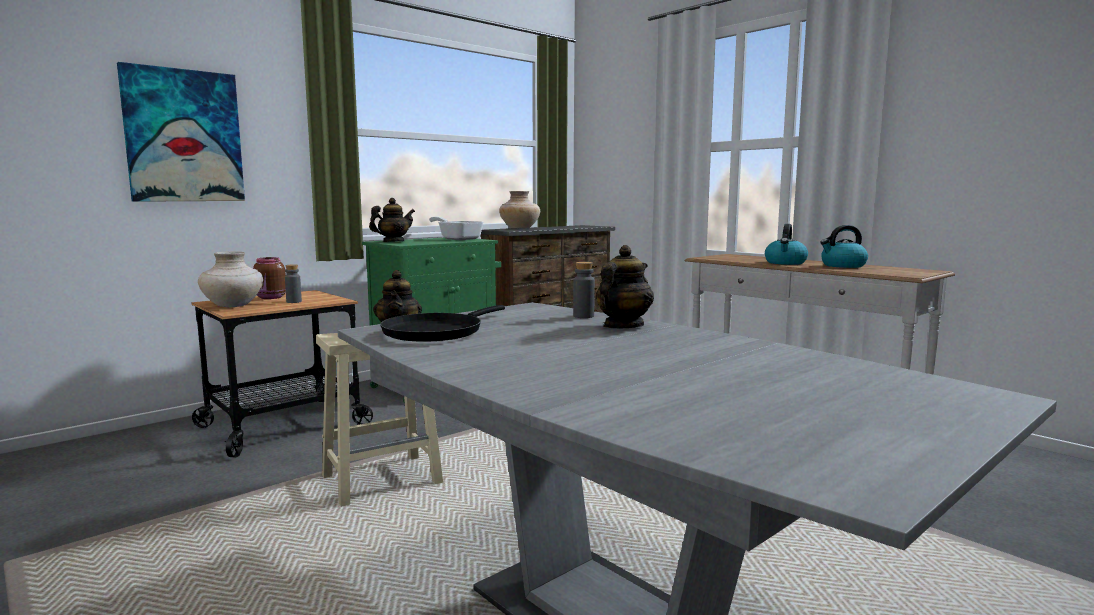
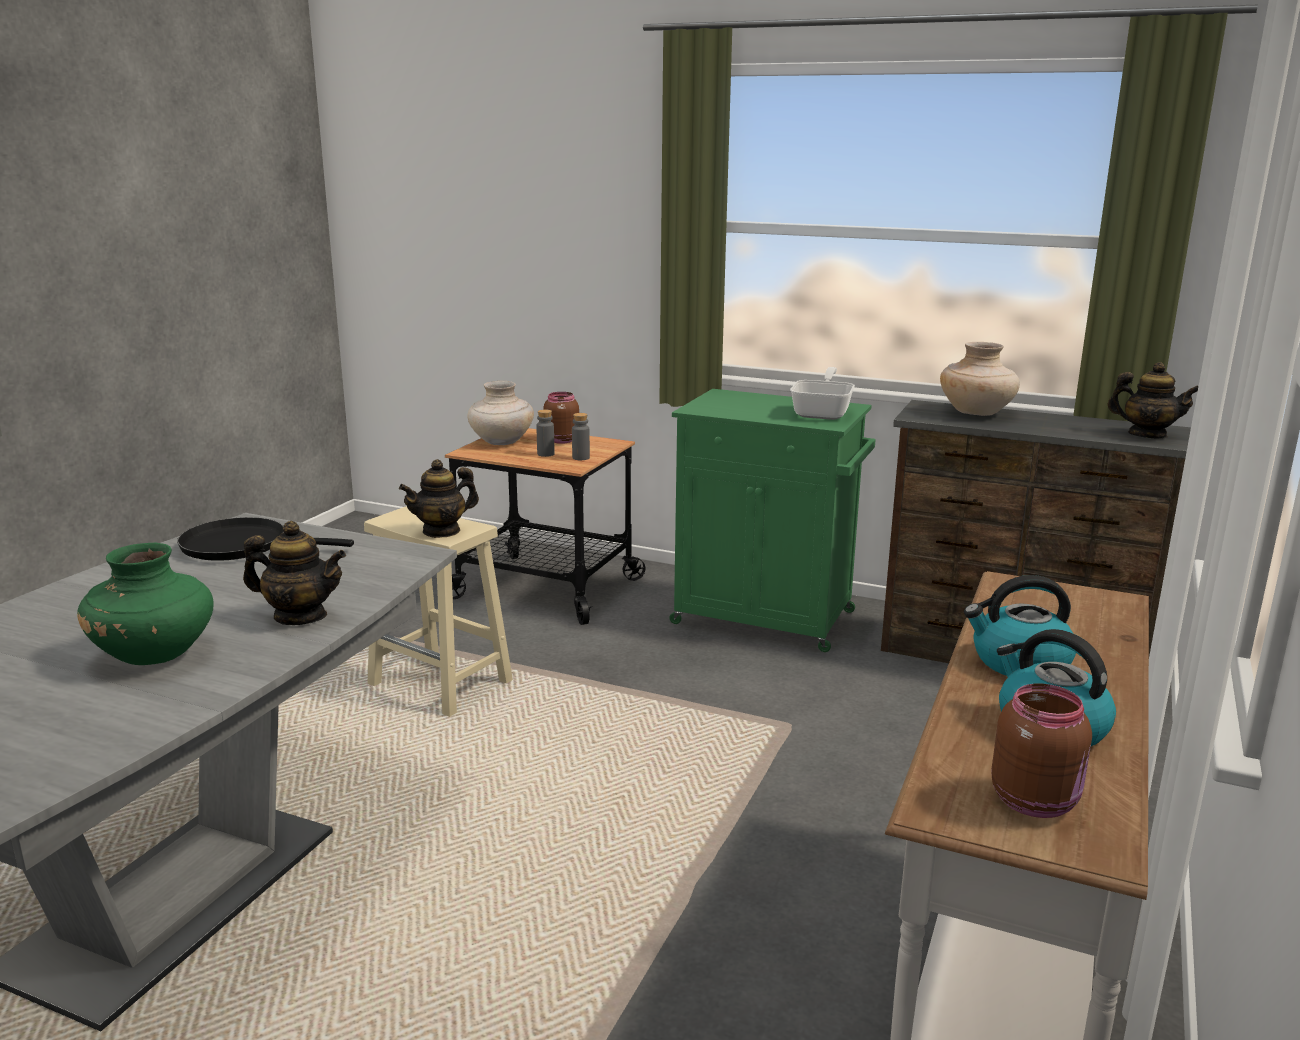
camera: 65 degrees right, 10 degrees up
(184, 136) = (546, 237): picture -> none
(393, 242) = (718, 400): teapot -> teapot (1147, 435)
(583, 316) = (361, 589): grey bottle -> grey bottle (581, 458)
(668, 351) = (156, 655): none -> green vase
(900, 270) = (1035, 801): none -> brown jar

